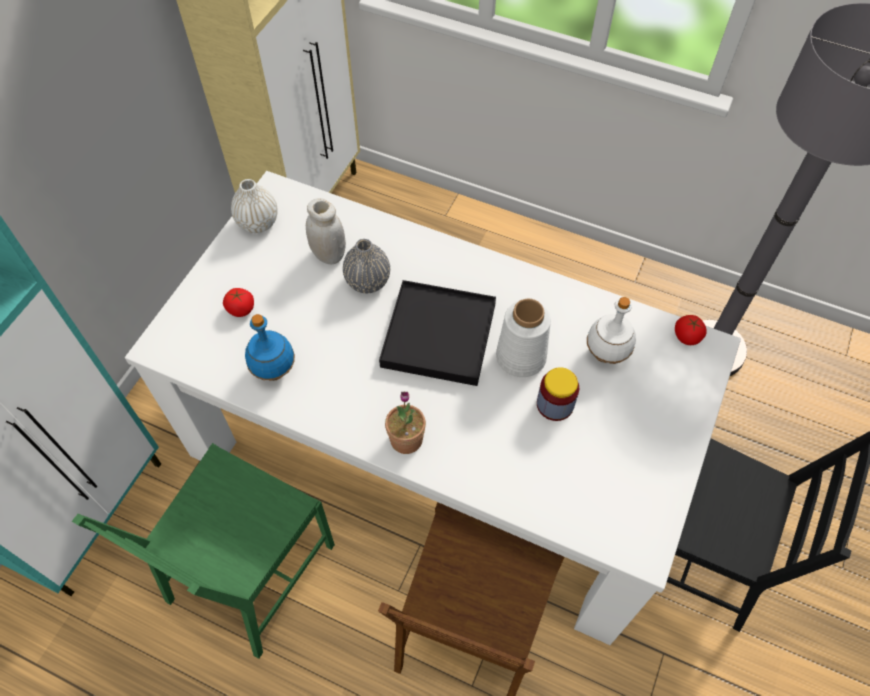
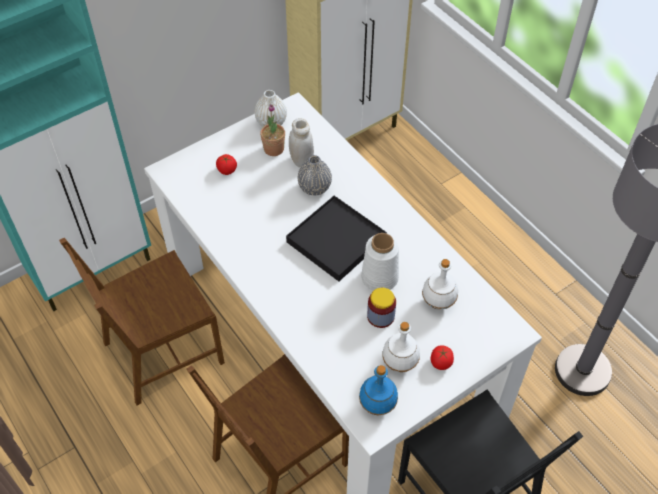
camera: 30 degrees right, 5 degrees down
(249, 573) = (162, 352): green chair -> brown chair
(274, 371) = (222, 215): blue bottle -> blue bottle (377, 406)
(406, 439) = (273, 291): potted plant -> potted plant (273, 149)
(616, 451) = (400, 363): none -> white bottle
(686, 336) = (502, 318): tomato -> tomato (441, 362)

